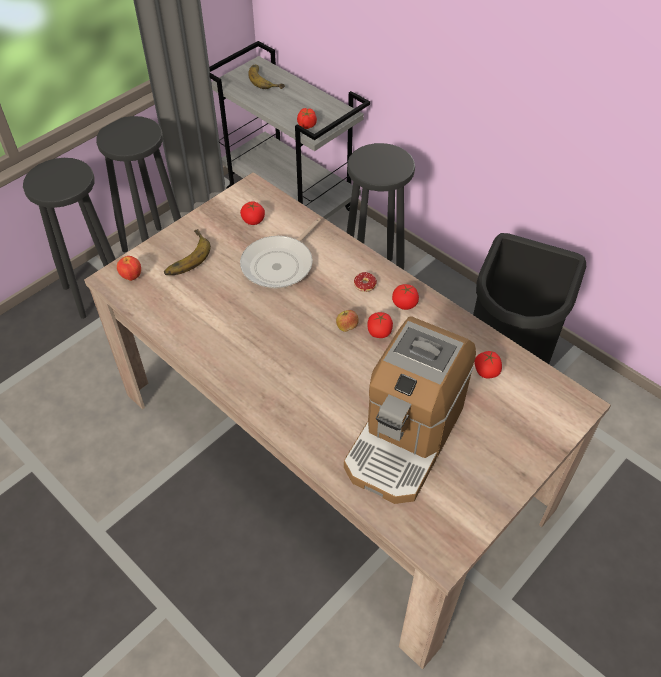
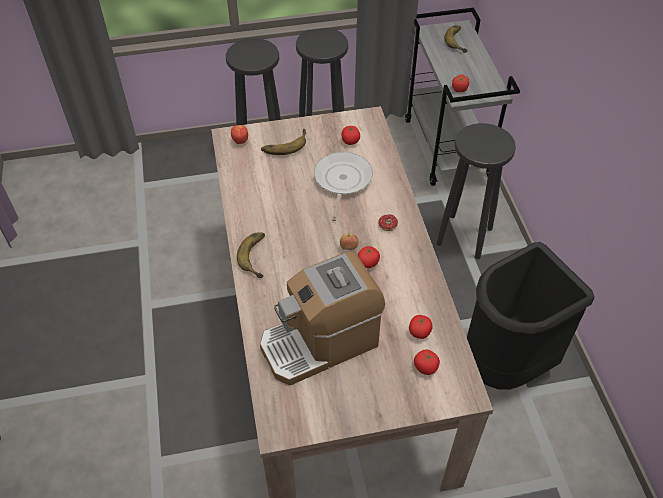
camera: 35 degrees right, 0 degrees up
(262, 387) = (259, 256): none -> banana
(280, 264) = (342, 181): frying pan -> frying pan turned 120 degrees clockwise
(404, 304) = (404, 253): tomato -> tomato (425, 367)

